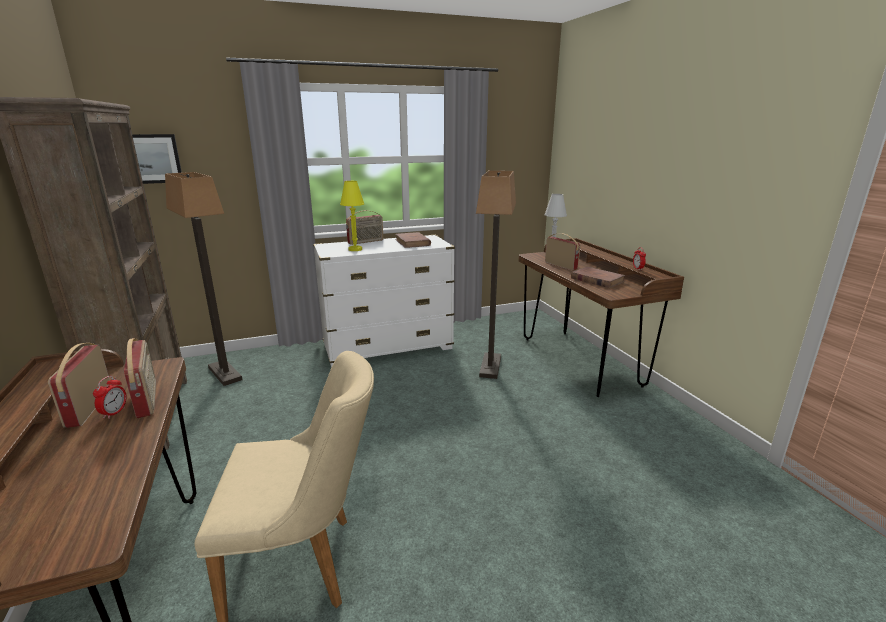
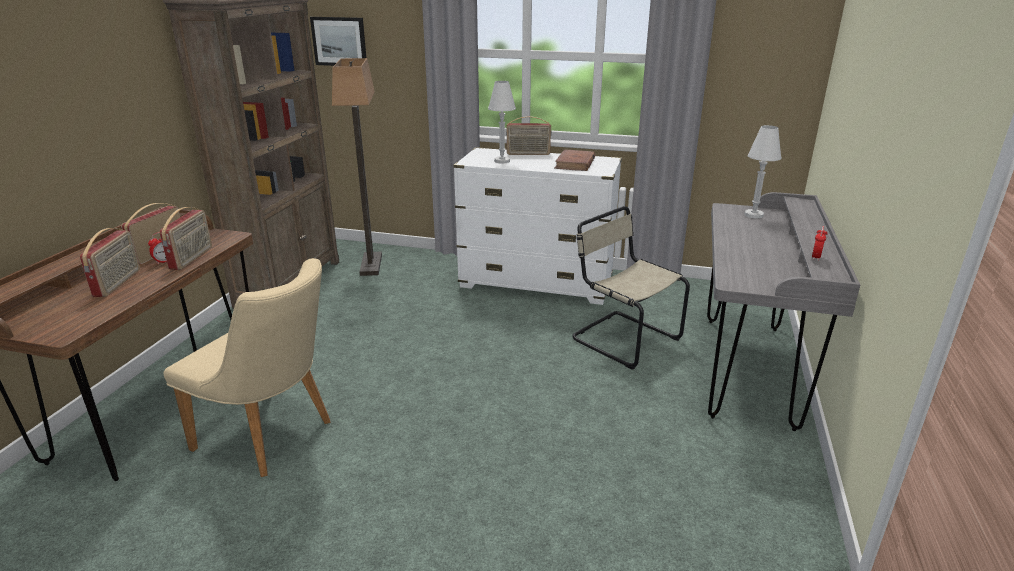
camera: 35 degrees right, 5 degrees up
(355, 249) = (502, 161): yellow table lamp -> white table lamp
(490, 366) = (622, 338): floor lamp -> beige chair
(561, 265) = (741, 230): radio -> radio (118, 283)
(580, 361) = (748, 369): brown desk -> grey desk
(597, 280) = (752, 259): brown book -> none

